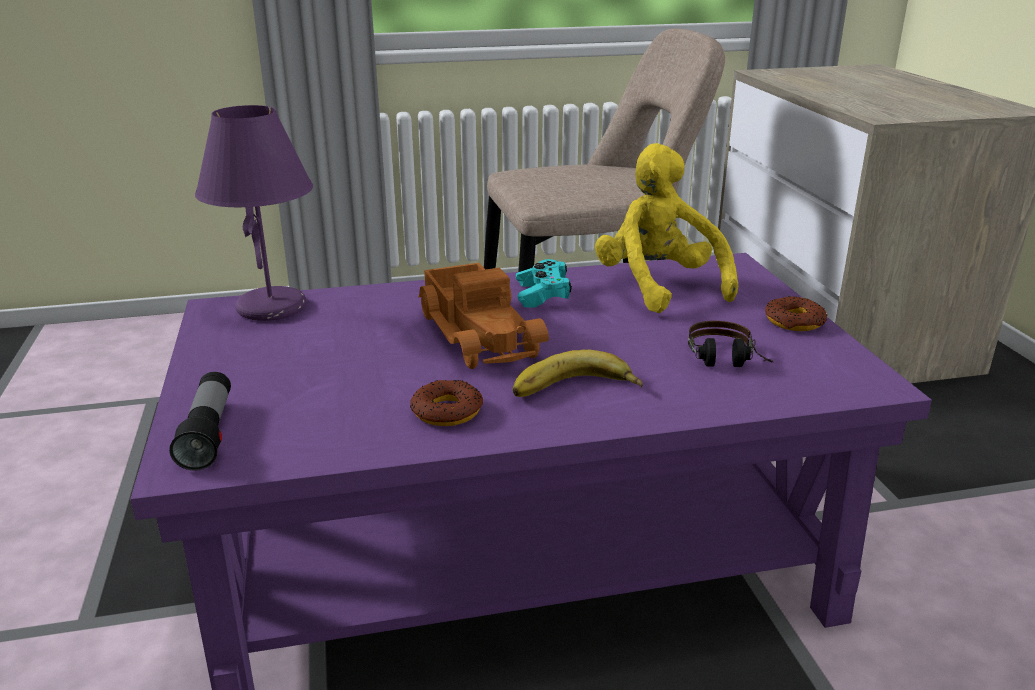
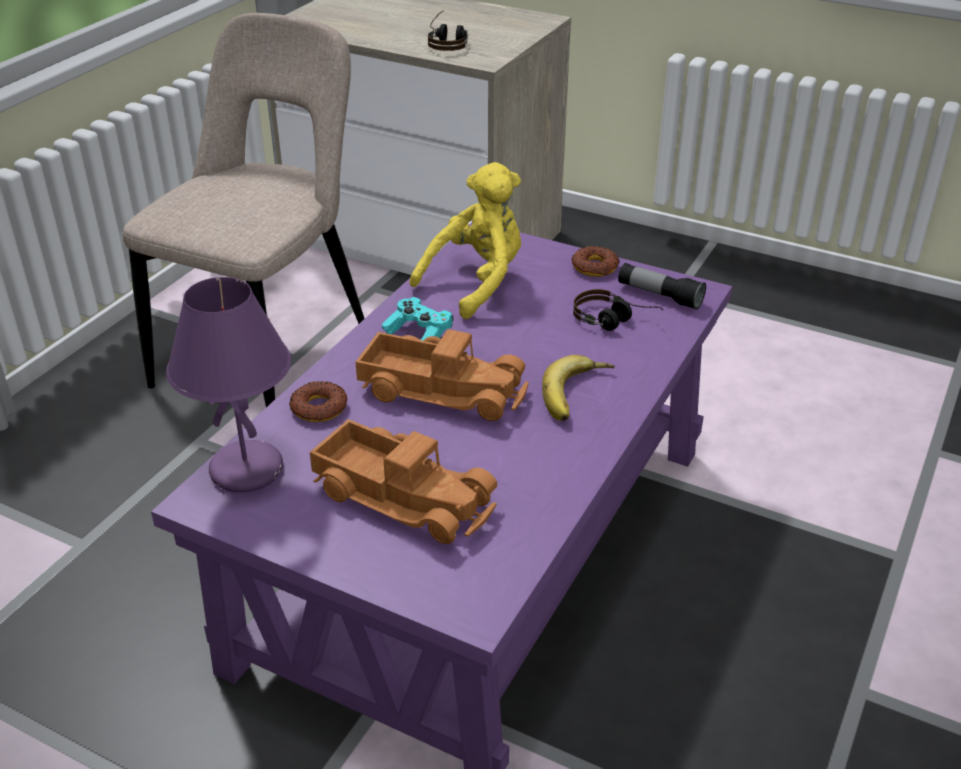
camera: 50 degrees left, 10 degrees up
(208, 434) = (439, 582): flashlight -> flashlight (659, 296)
(312, 373) = (404, 495): none -> toy truck
(447, 411) = (540, 459): donut -> donut (319, 408)
(658, 287) = (477, 283): yellow plush toy -> yellow plush toy turned 120 degrees clockwise
(875, 102) = (448, 42): none -> headphones

